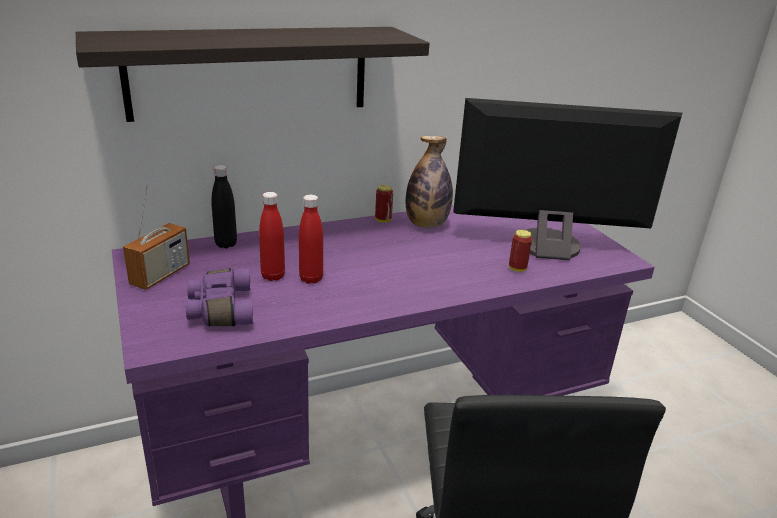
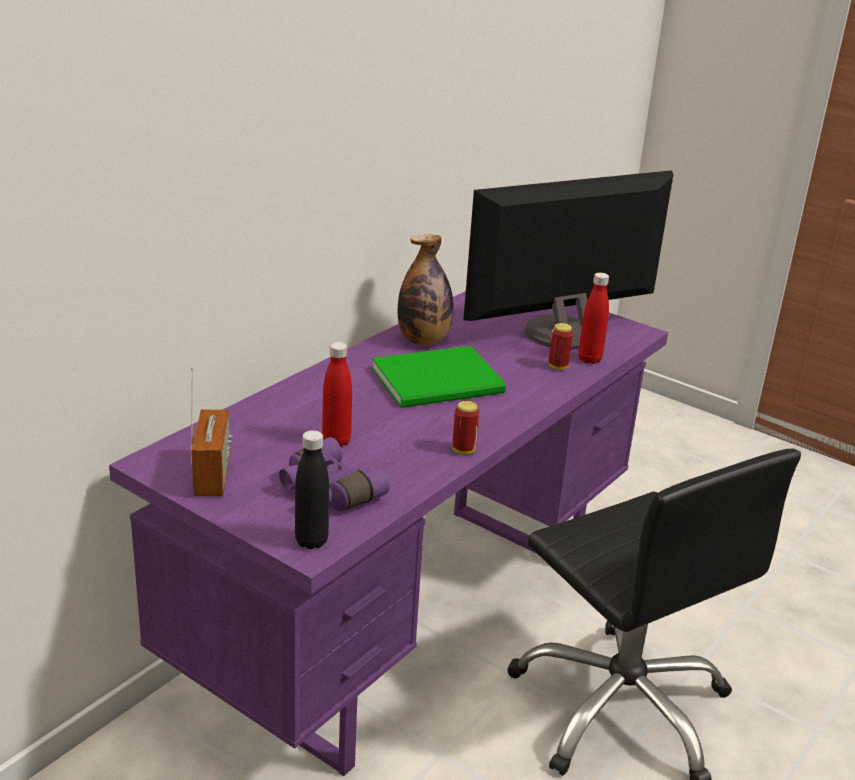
camera: 30 degrees left, 0 degrees up
(226, 244) = (238, 421): black bottle -> black bottle (311, 541)
(250, 72) = (239, 201): shelf -> none
(311, 279) = (378, 433): red bottle -> red bottle (589, 359)
(383, 220) = (374, 347): can -> can (463, 450)
(405, 255) = (441, 381): none -> green book

